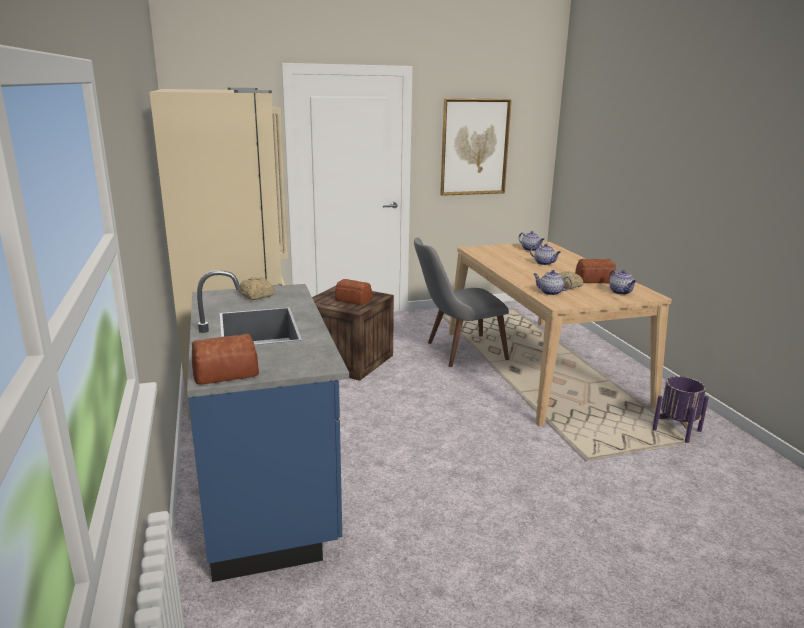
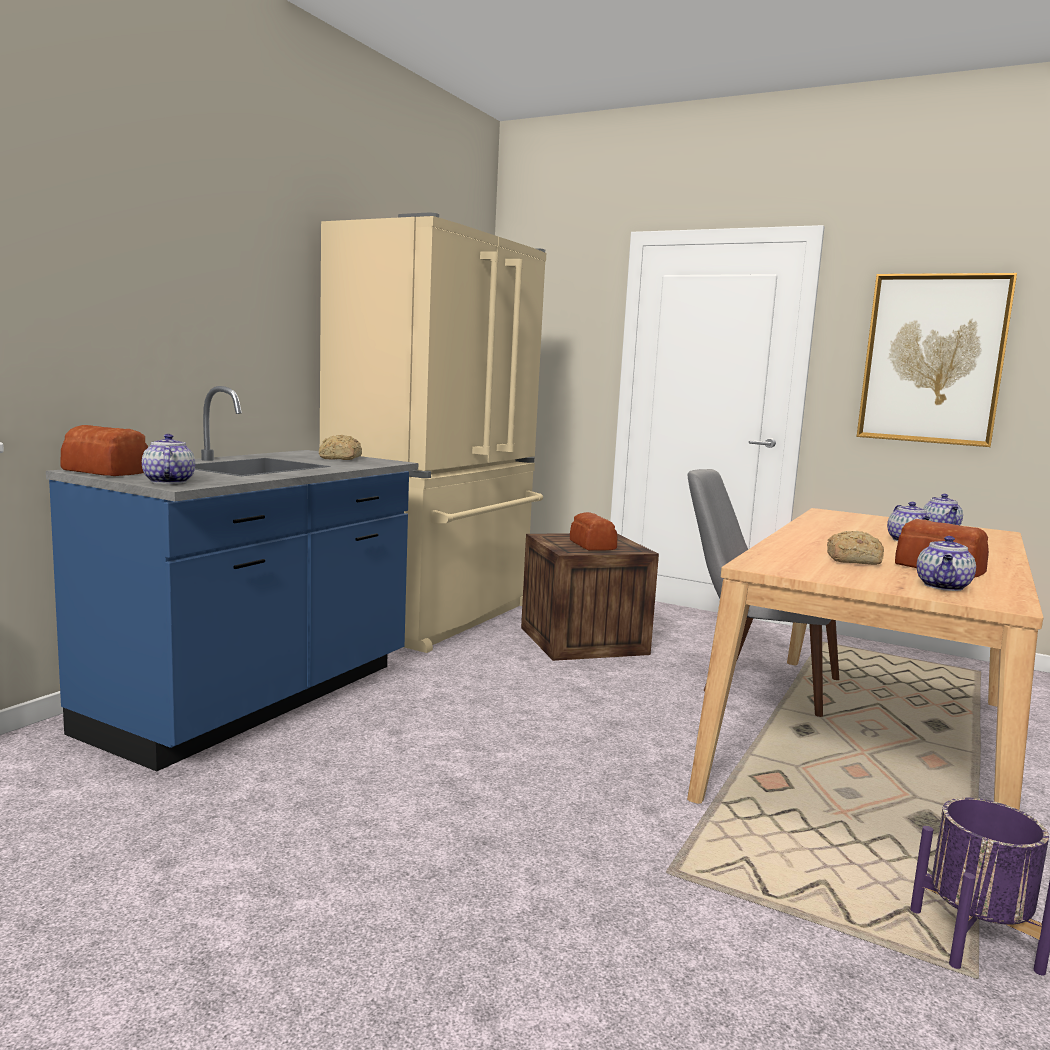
camera: 45 degrees right, 10 degrees down
(550, 292) = (790, 557): teapot -> teapot (168, 481)

